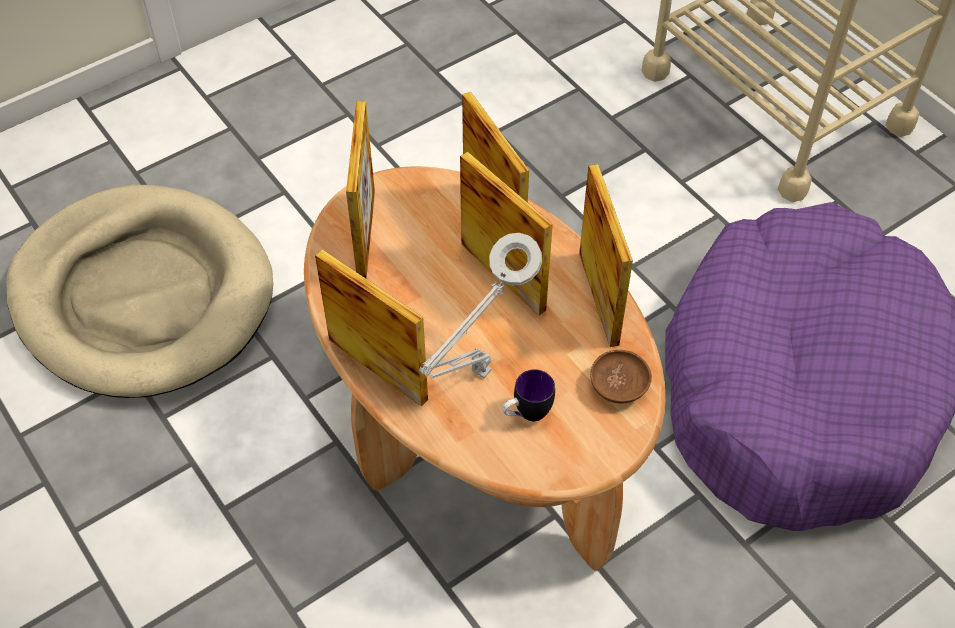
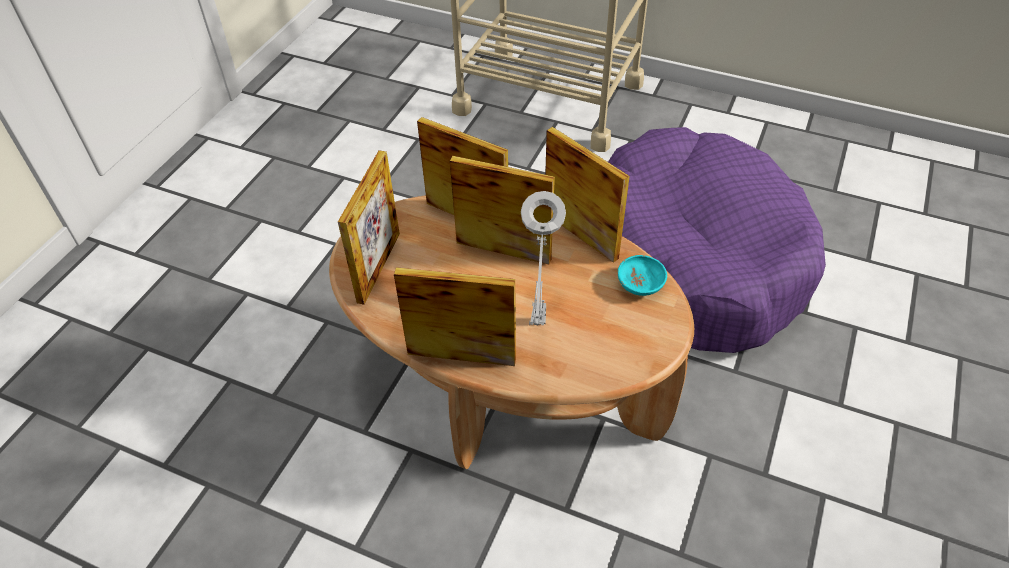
camera: 30 degrees left, 5 degrees down
(143, 296) = (177, 421): beige dog bed -> none
(366, 234) = (379, 267): picture frame -> picture frame turned 45 degrees clockwise
(526, 414) = (594, 334): mug -> none
(619, 386) = (640, 285): brown bowl -> turquoise bowl

